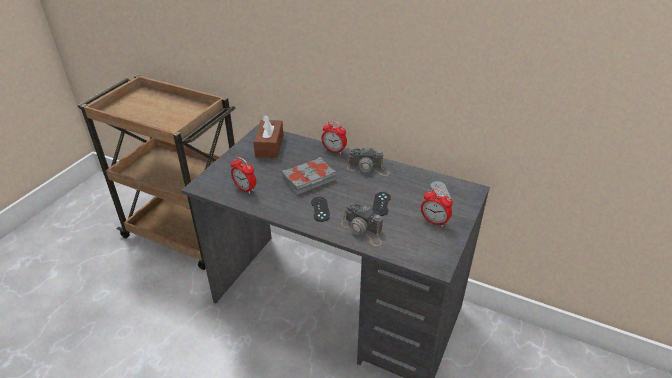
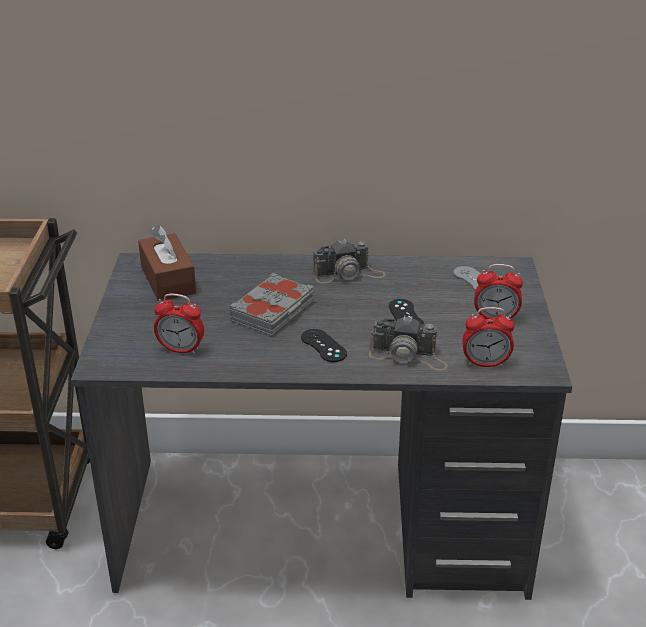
camera: 25 degrees left, 5 degrees down
(334, 151) = (277, 262): alarm clock -> alarm clock (485, 363)

